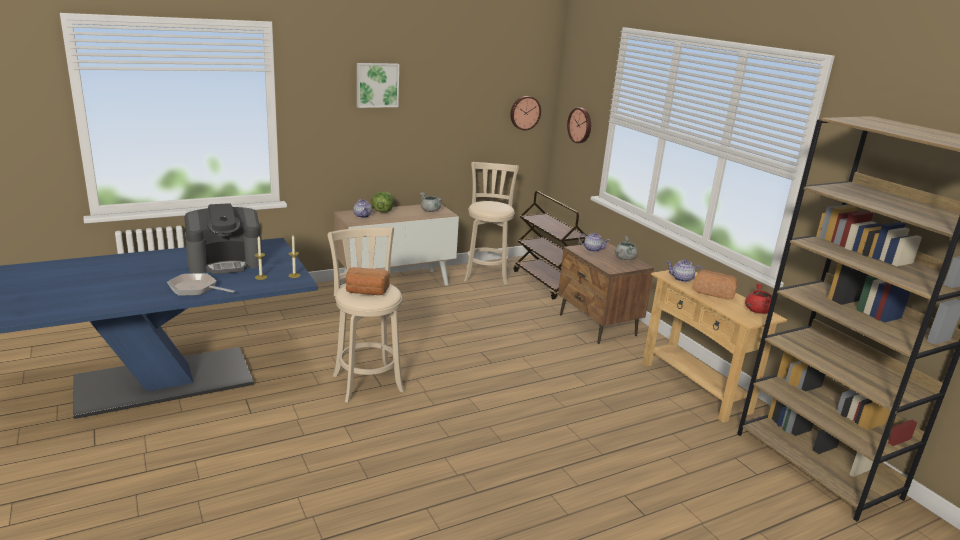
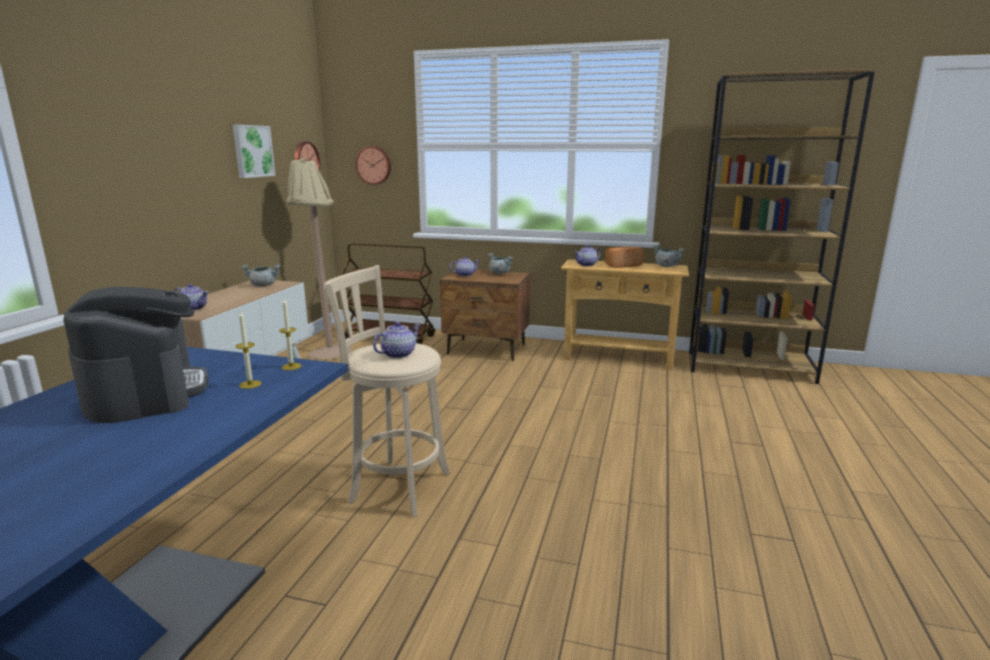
camera: 45 degrees left, 5 degrees down
(196, 289) = (181, 434): frying pan -> none
(226, 262) = (146, 392): coffee machine -> coffee machine turned 45 degrees counterclockwise
(366, 292) = (398, 354): bread -> teapot
(377, 85) = (158, 122): picture -> picture (252, 151)
(382, 211) = (208, 299): lettuce -> none
(486, 275) = (326, 350): beige stool -> beige floor lamp
(757, 311) = (666, 266): red cooking pot -> grey cooking pot

